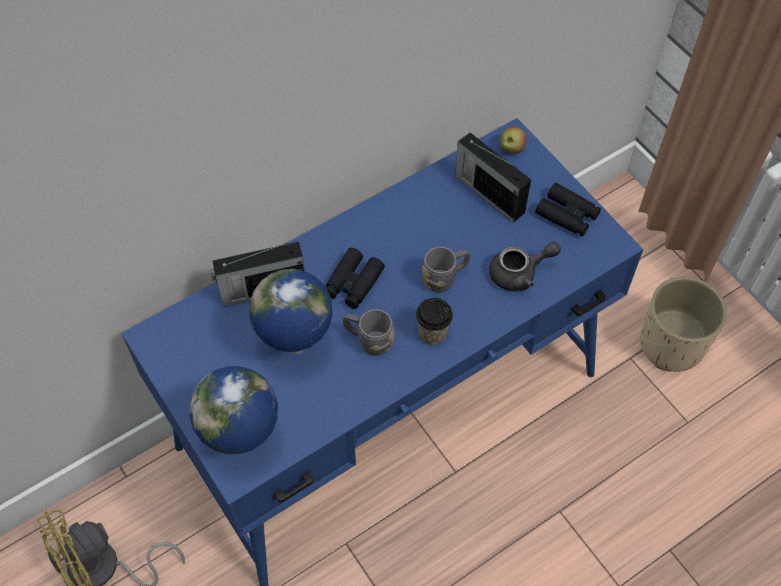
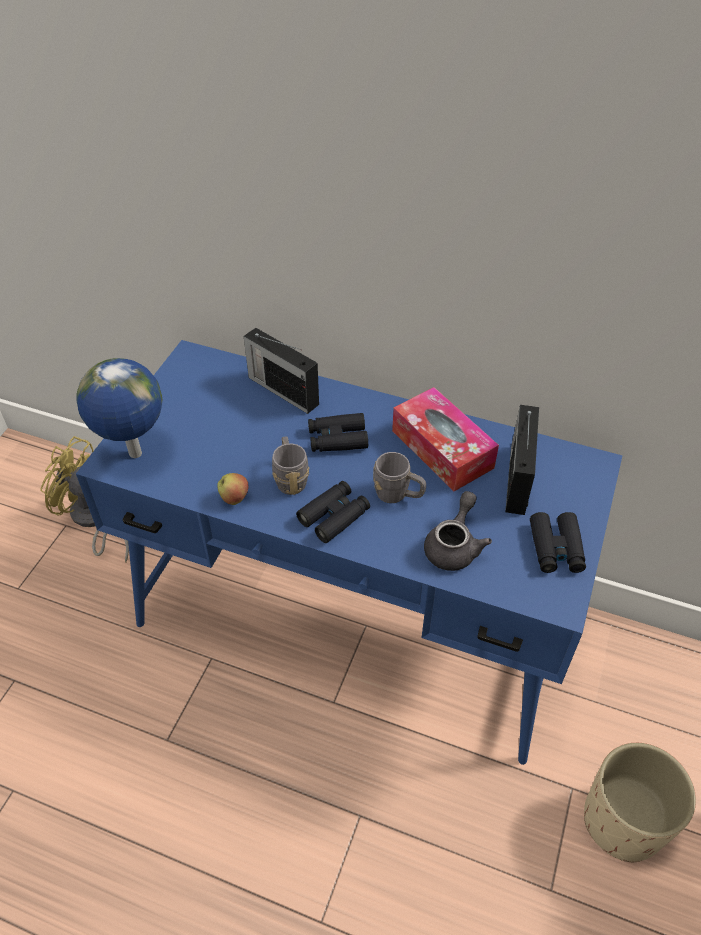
camera: 55 degrees right, 10 degrees down
(297, 350) = (244, 439): globe -> none
(422, 220) = (442, 449): none -> tissue box
(433, 333) = (334, 516): cup -> black binoculars
(511, 149) = (583, 469): apple -> apple (234, 498)
(519, 273) = (454, 546): grey teapot -> grey teapot turned 105 degrees counterclockwise

